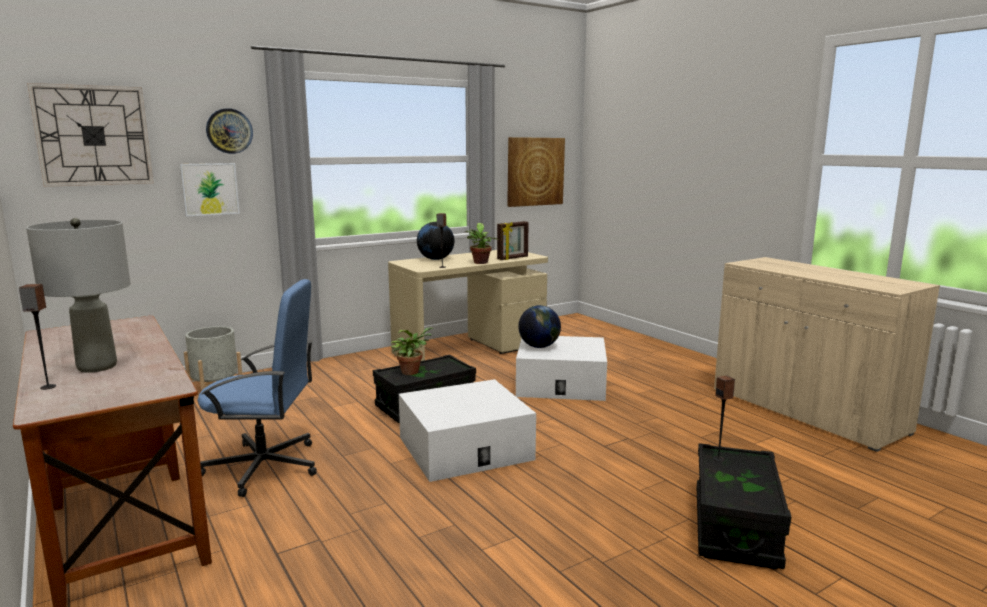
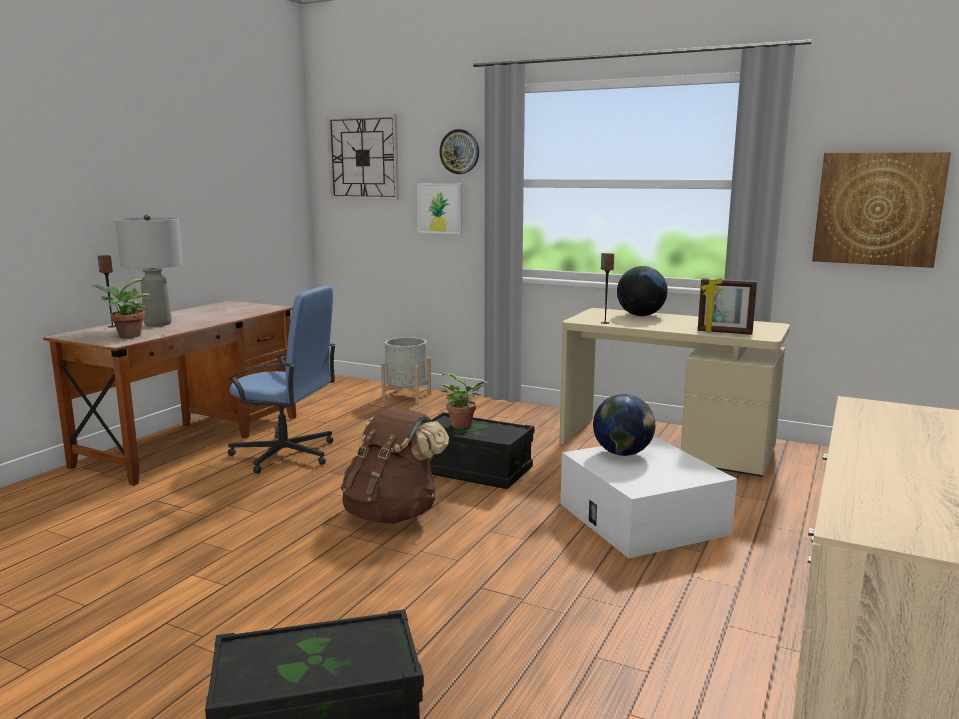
camera: 60 degrees right, 0 degrees up
(265, 467) = (285, 454): blue office chair -> blue office chair turned 45 degrees counterclockwise
(465, 448) = (393, 514): white storage box -> brown backpack
(480, 263) = (661, 328): potted plant -> potted plant (127, 336)
(718, 459) = (368, 633): speaker -> none

